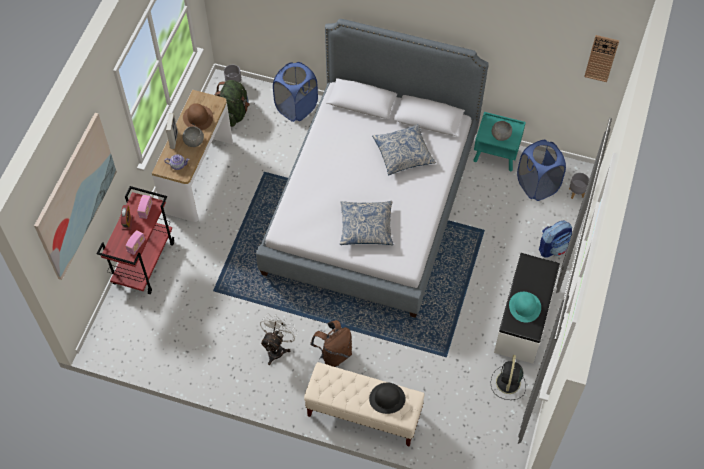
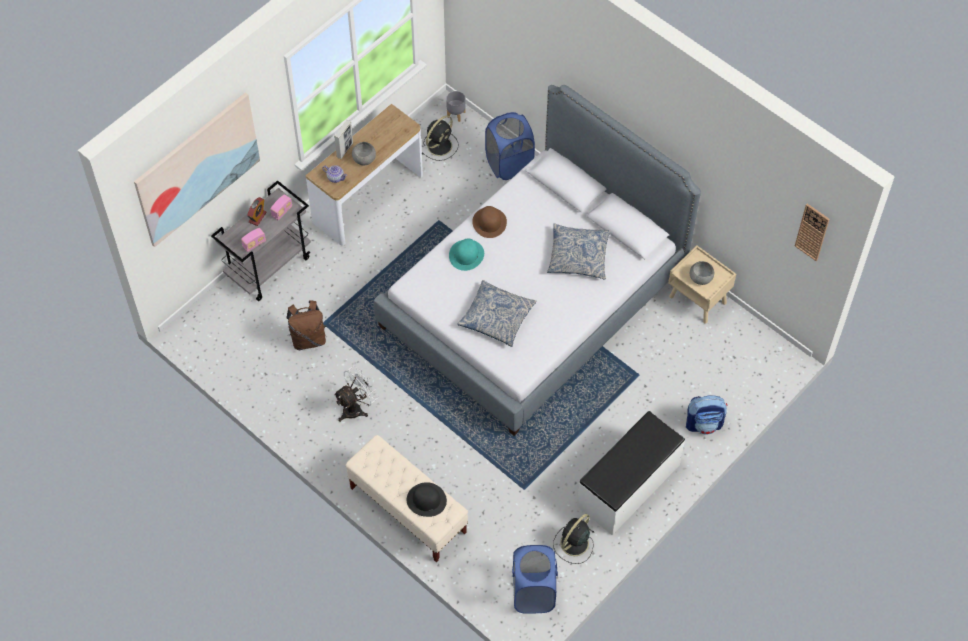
camera: 25 degrees right, 0 degrees up
(144, 262) = (269, 266): red cart -> grey cart
(197, 117) = (381, 135): brown hat -> brown hat (489, 222)
(234, 113) = (440, 145): green backpack -> black fan
(334, 354) = (410, 438): brown backpack -> brown backpack (308, 338)
(496, 155) = (698, 300): turquoise nightstand -> beige nightstand
(524, 306) = (620, 468): turquoise hat -> turquoise hat (466, 254)
(537, 185) = (725, 350): blue laundry basket -> blue laundry basket (533, 593)
(576, 192) = (765, 376): grey planter -> none

